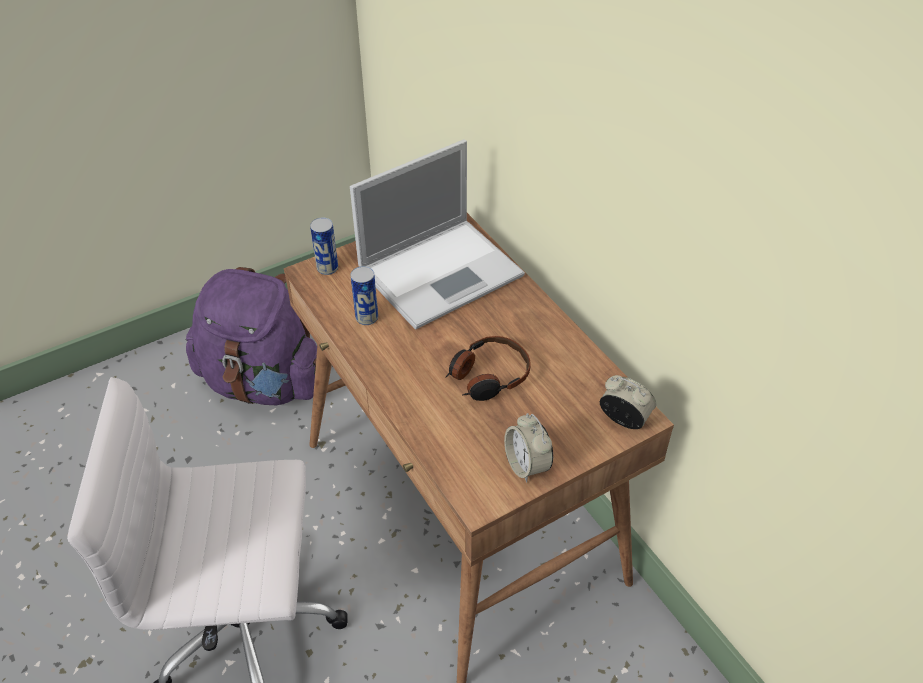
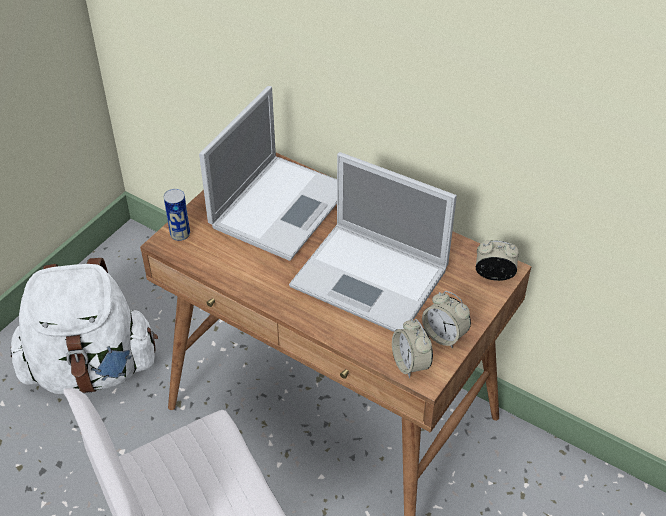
camera: 25 degrees left, 0 degrees up
(264, 382) = (91, 369): purple backpack -> white backpack
(367, 318) = (242, 265): can -> none
(470, 482) = (410, 364): none -> alarm clock
(488, 376) = (372, 278): headphones -> laptop

